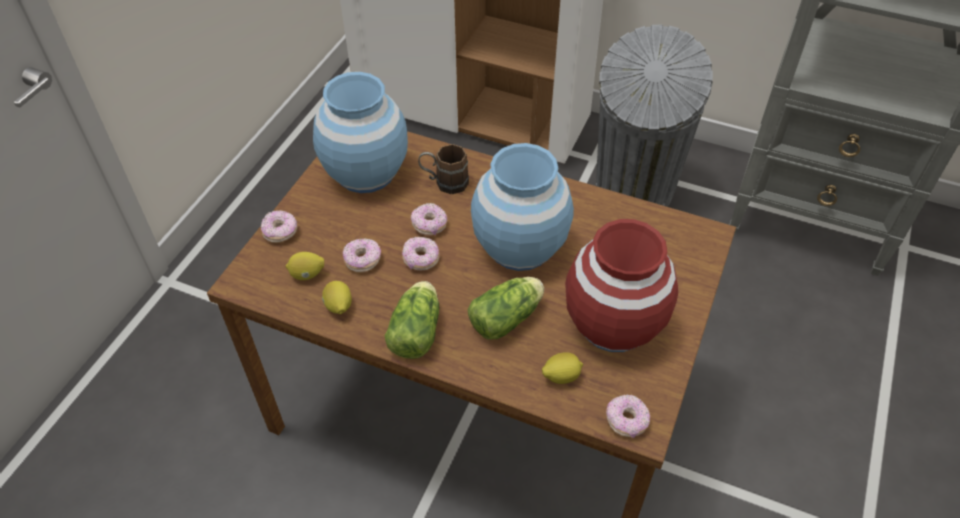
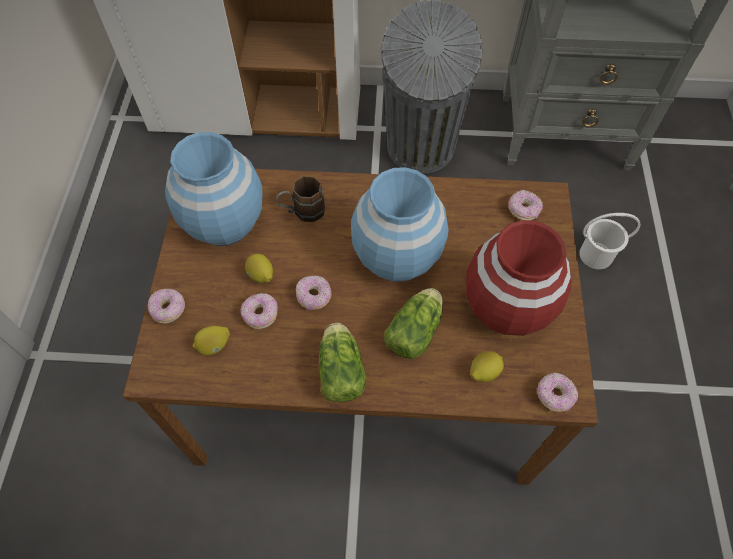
camera: 20 degrees left, 10 degrees up
(338, 306) = (258, 369): lemon -> lemon (261, 275)
(429, 225) = (307, 259): donut -> donut (523, 210)
(798, 354) = (595, 254): none -> white bucket

